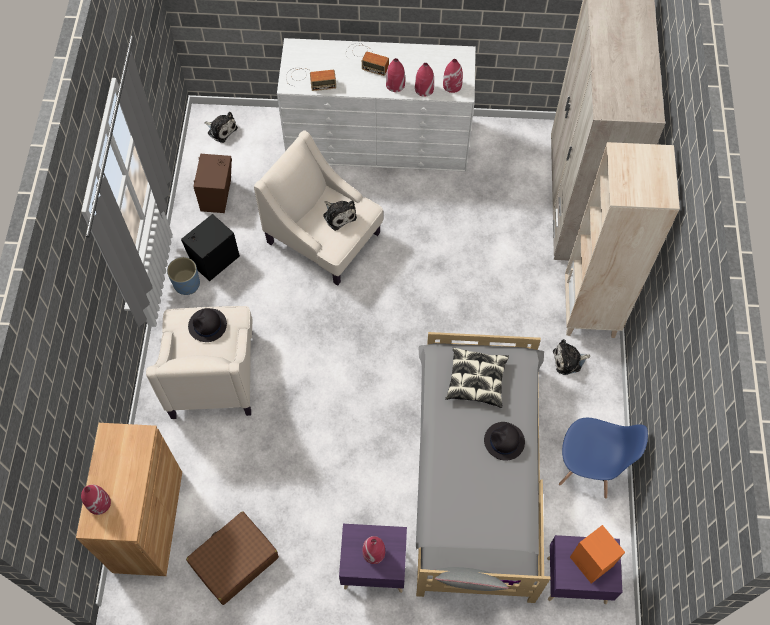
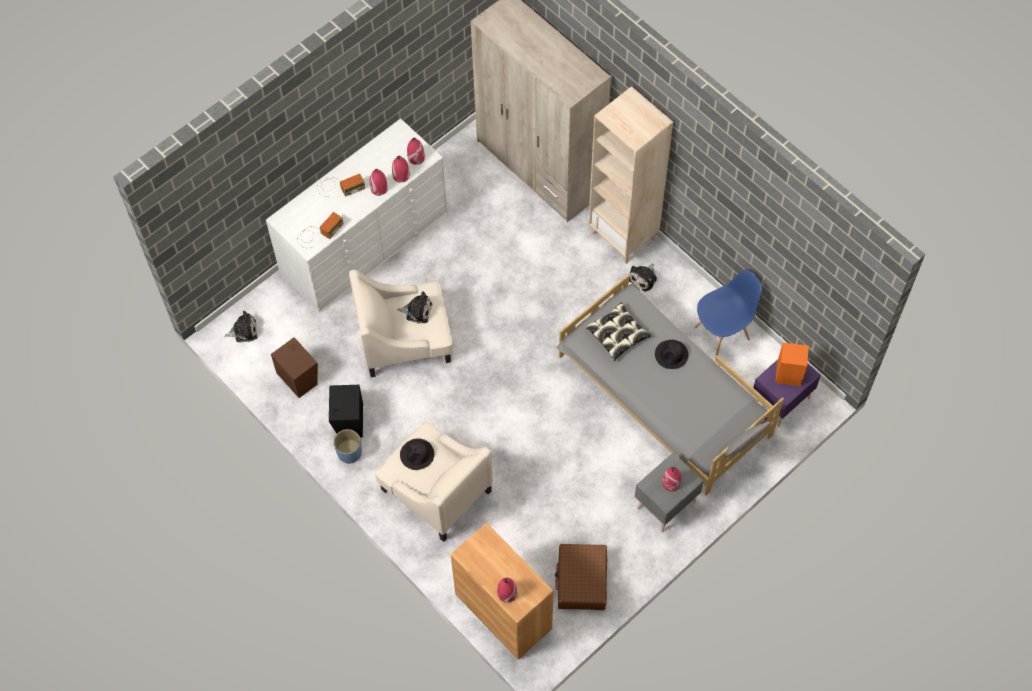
camera: 45 degrees left, 0 degrees up
(373, 567) = (665, 504): purple nightstand -> grey nightstand

